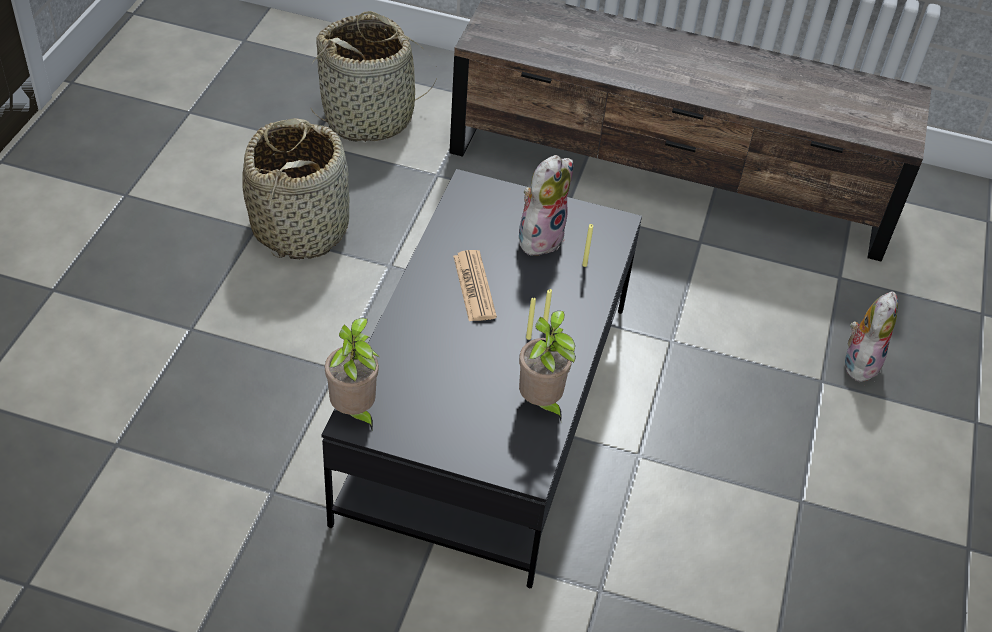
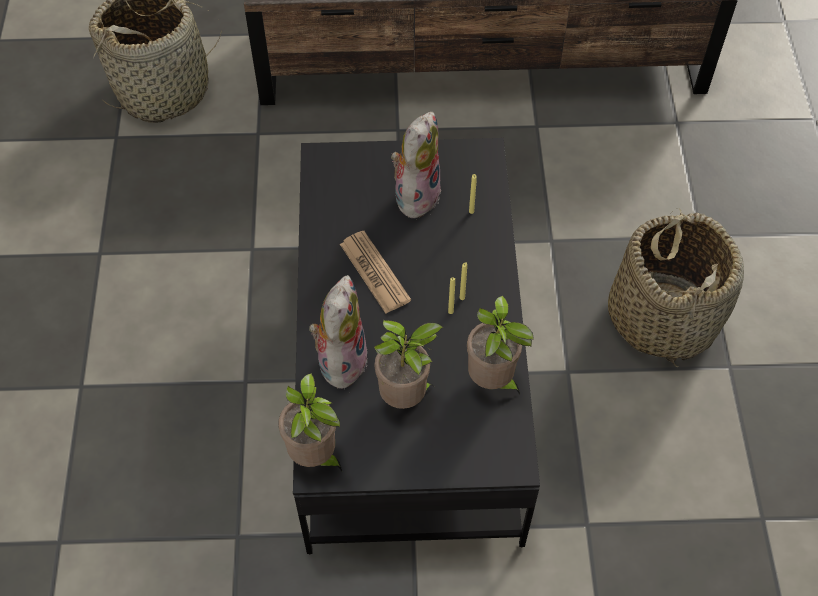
camera: 15 degrees left, 10 degrees up
(301, 227) = (145, 235): basket -> basket (662, 317)
(457, 391) = (406, 396): none -> potted plant
(859, 361) = (726, 205): plush toy -> plush toy (340, 359)

